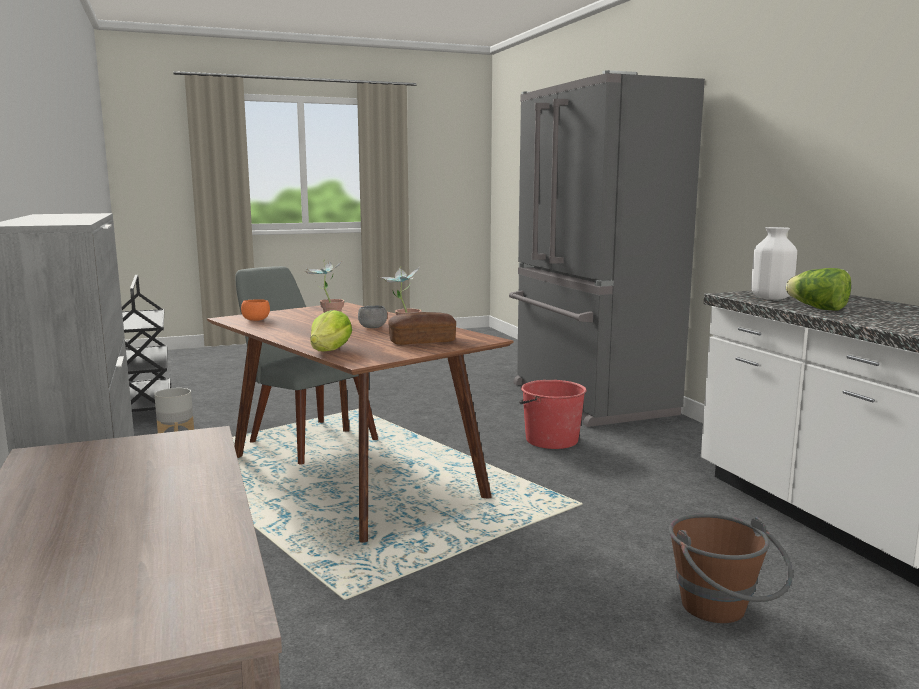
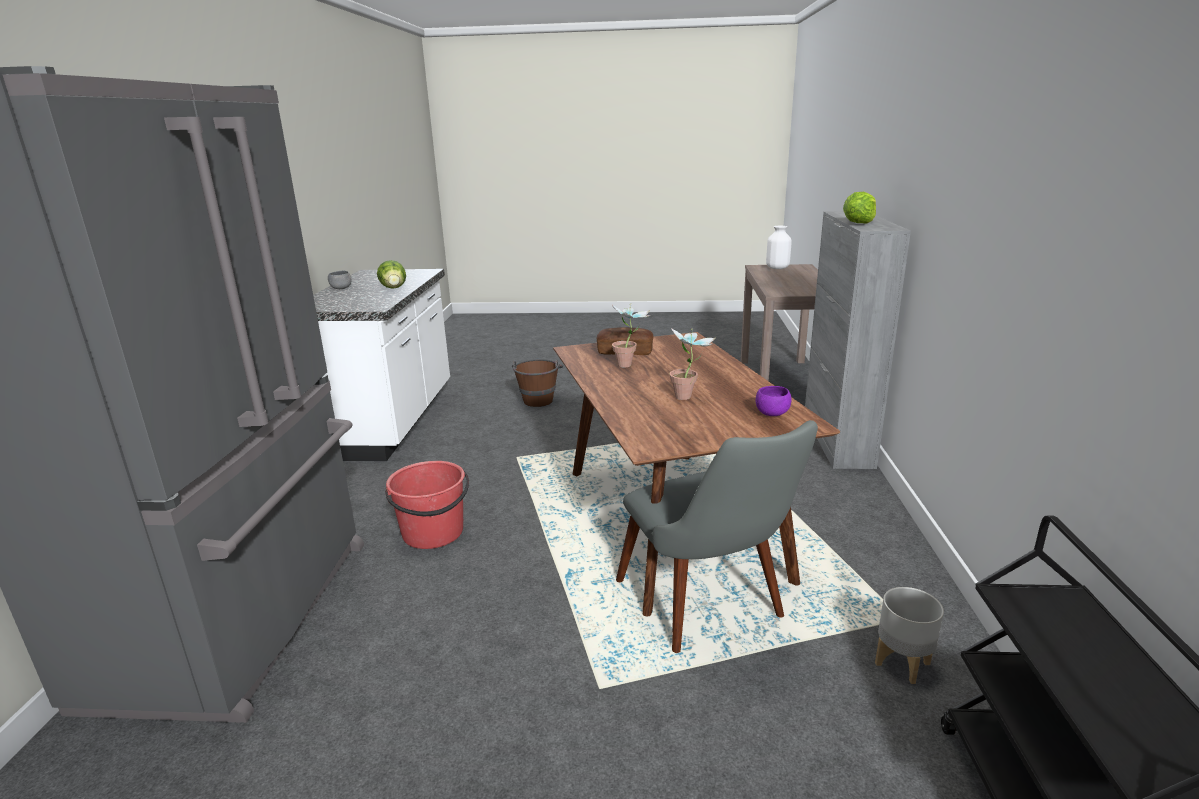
camera: 155 degrees left, 10 degrees up
(256, 320) = (772, 413): orange bowl -> purple bowl
(330, 351) = (704, 350): lettuce -> lettuce (859, 223)
(372, 327) = (648, 379): grey bowl -> grey bowl (341, 288)
(771, 298) = (372, 300): white vase -> white vase (777, 268)

